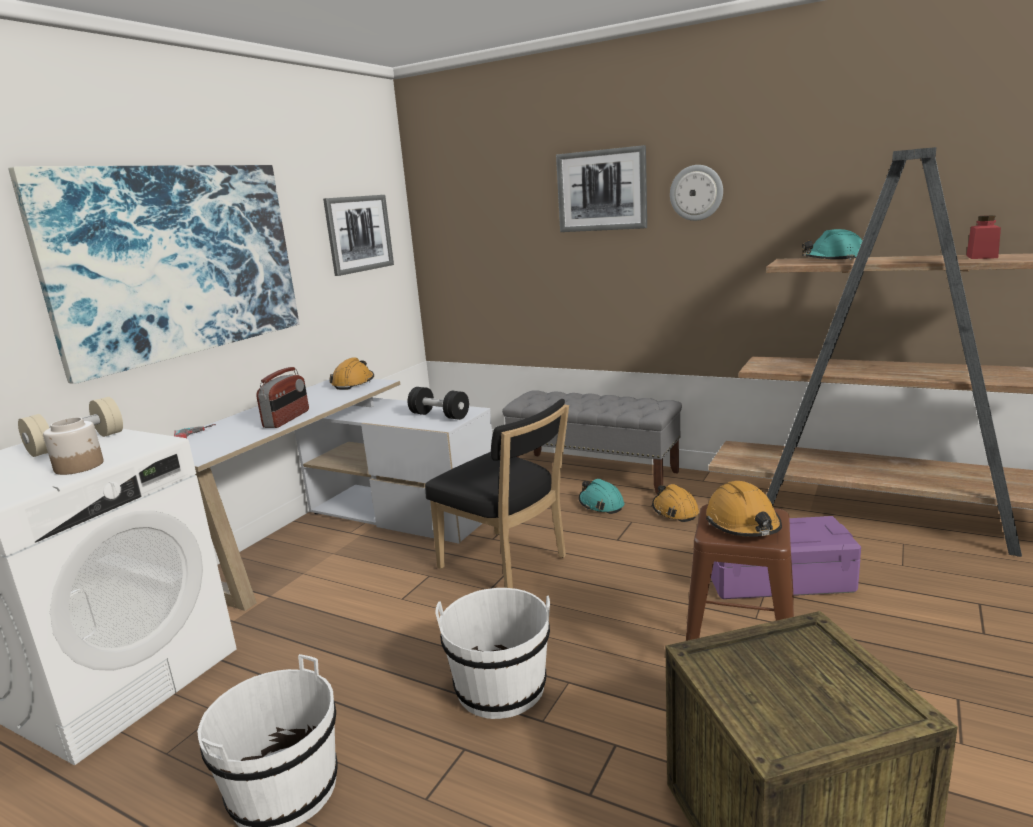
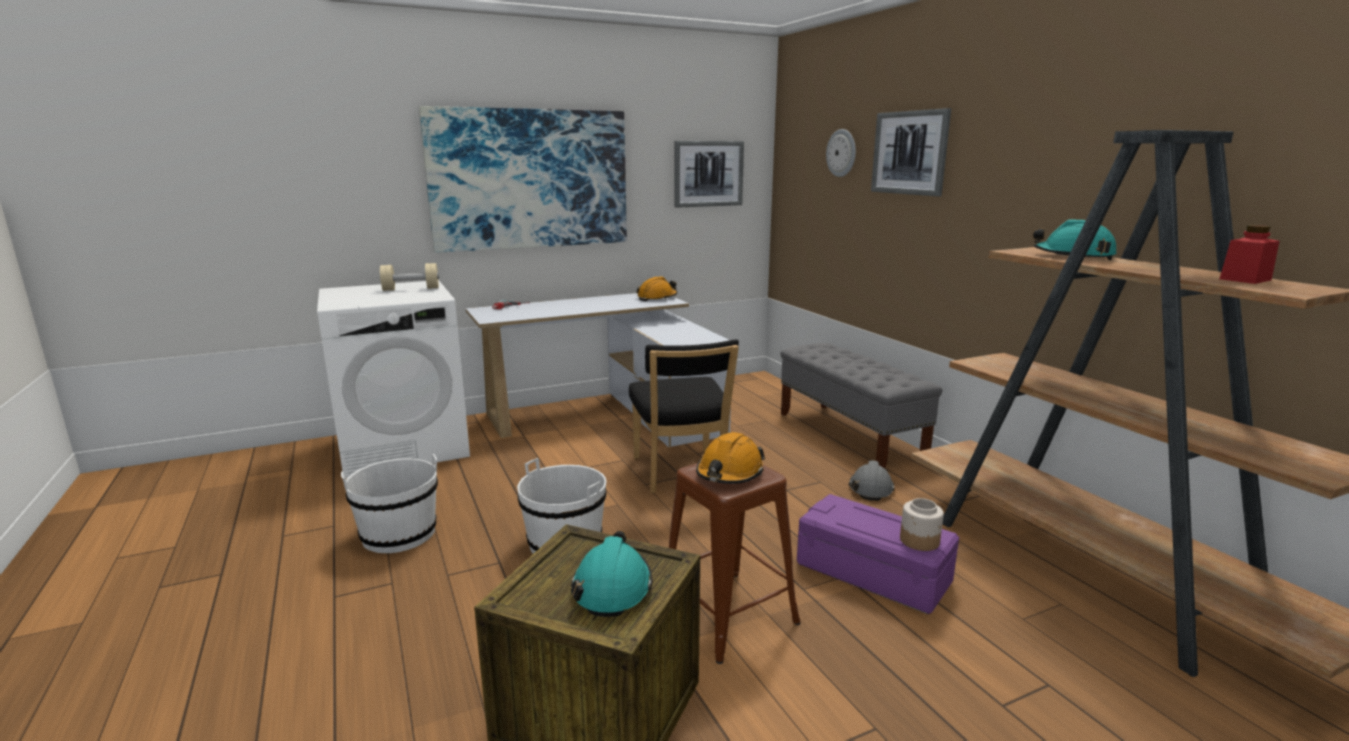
camera: 35 degrees right, 0 degrees up
(80, 466) = (386, 300): jar -> jar (920, 541)
(287, 419) = (573, 310): radio -> none
(439, 416) = (688, 337): black dumbbell -> none
(601, 504) = (815, 460): turquoise hard hat -> turquoise hard hat (612, 587)
(675, 511) = (871, 488): orange hard hat -> grey hard hat
(696, 193) = (988, 163): wall clock -> wall clock (842, 153)

